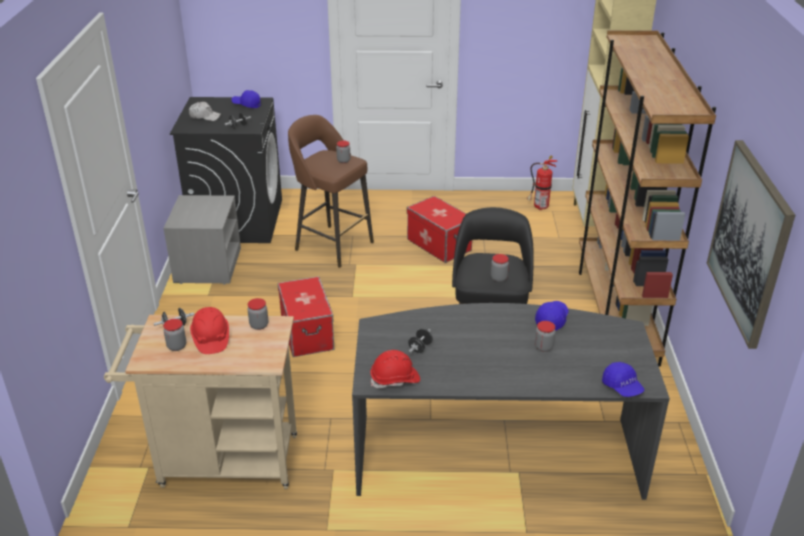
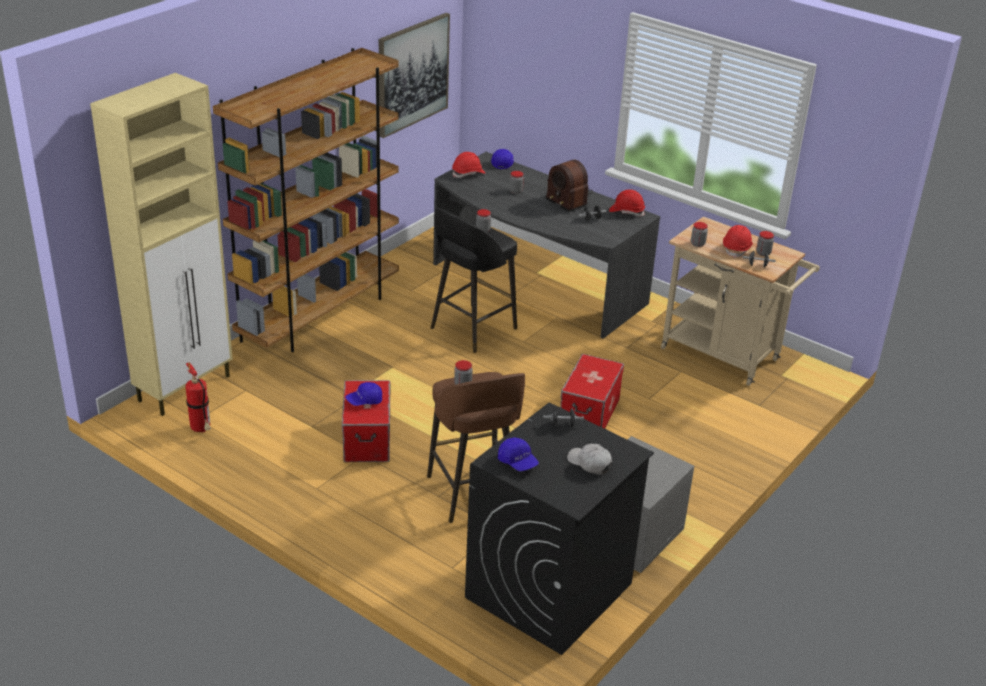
camera: 145 degrees left, 0 degrees up
(479, 367) = (568, 198): none -> radio
(551, 319) = (487, 199): blue cap -> blue cap (364, 401)
(625, 347) = (468, 173): none -> red hard hat

